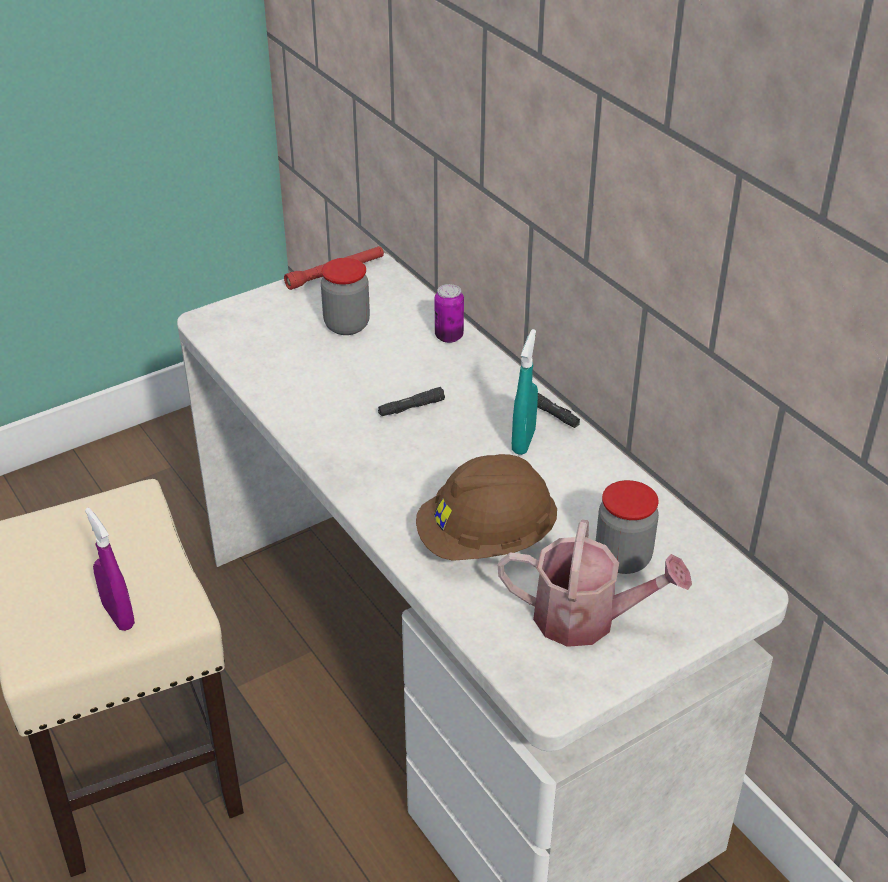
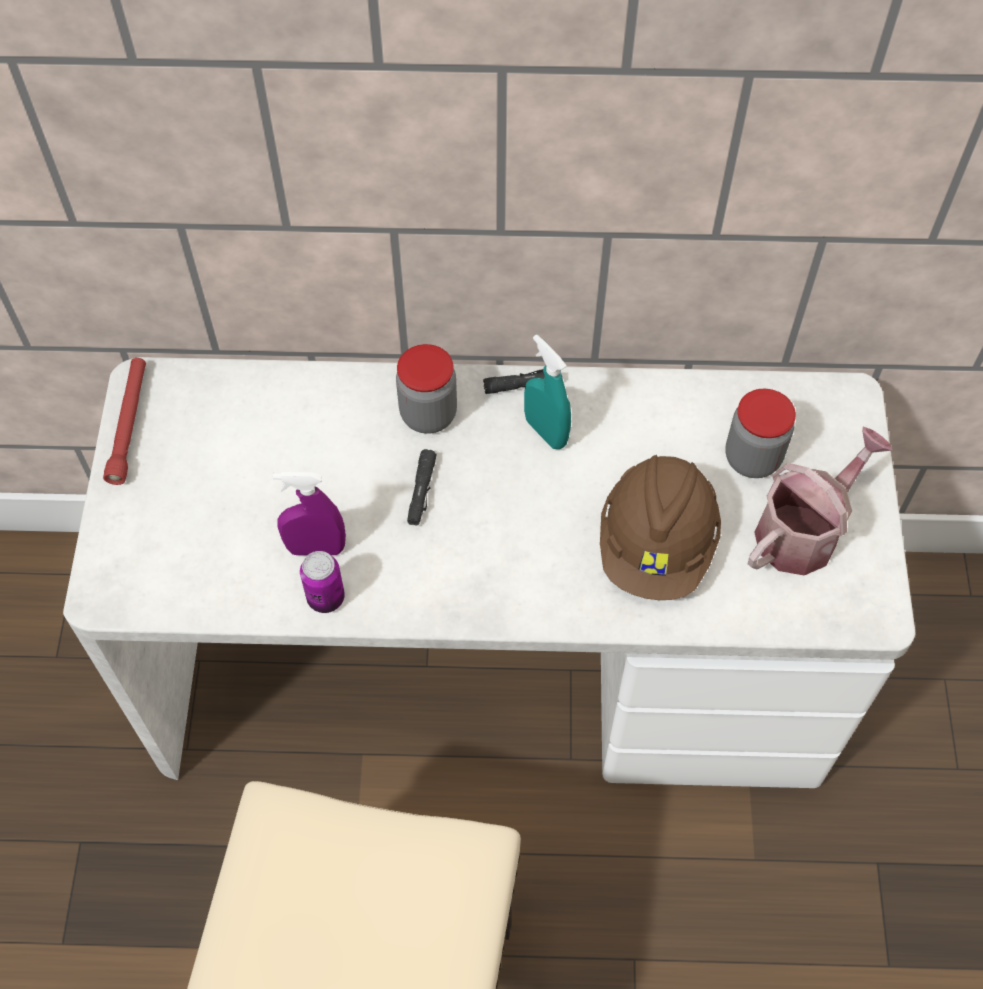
camera: 55 degrees left, 20 degrees up
(118, 616) = (446, 919): purple spray bottle -> purple spray bottle (316, 548)
(347, 325) = (235, 468): jar -> jar (428, 414)
(449, 336) = (335, 391): can -> can (326, 598)

